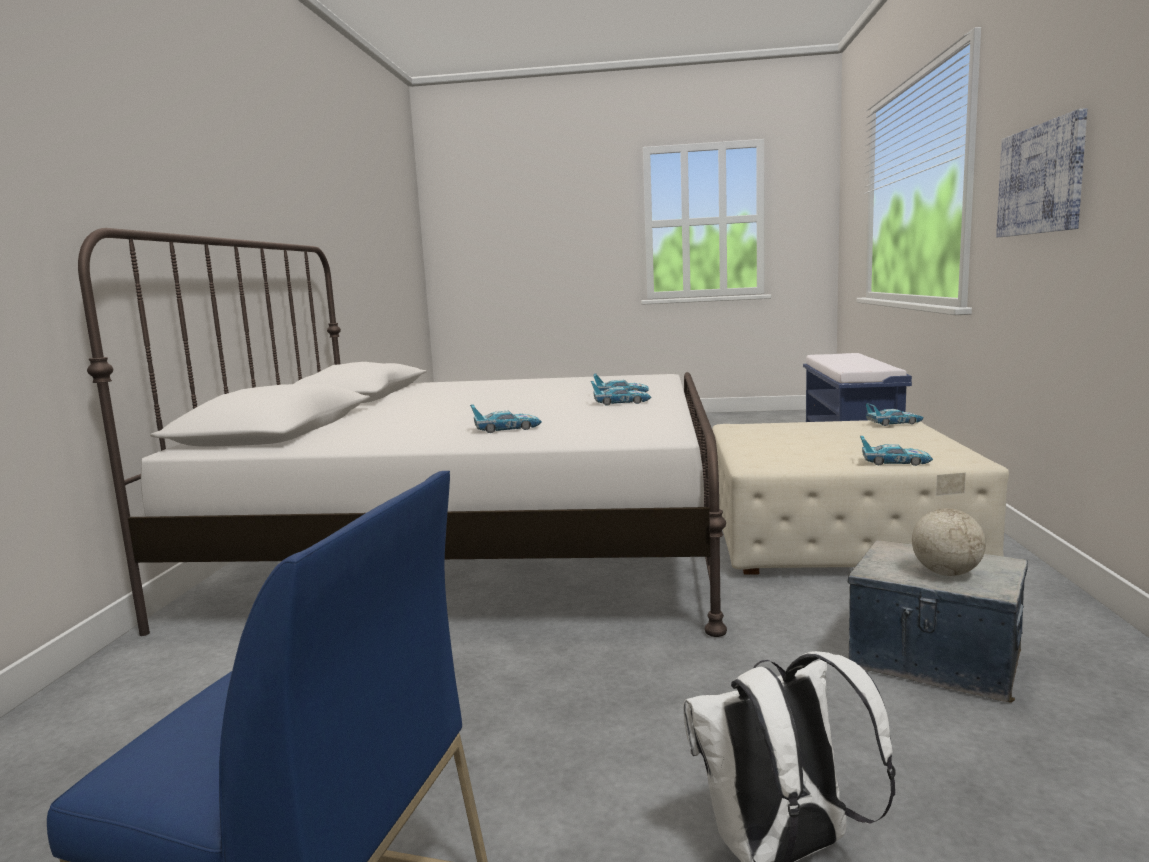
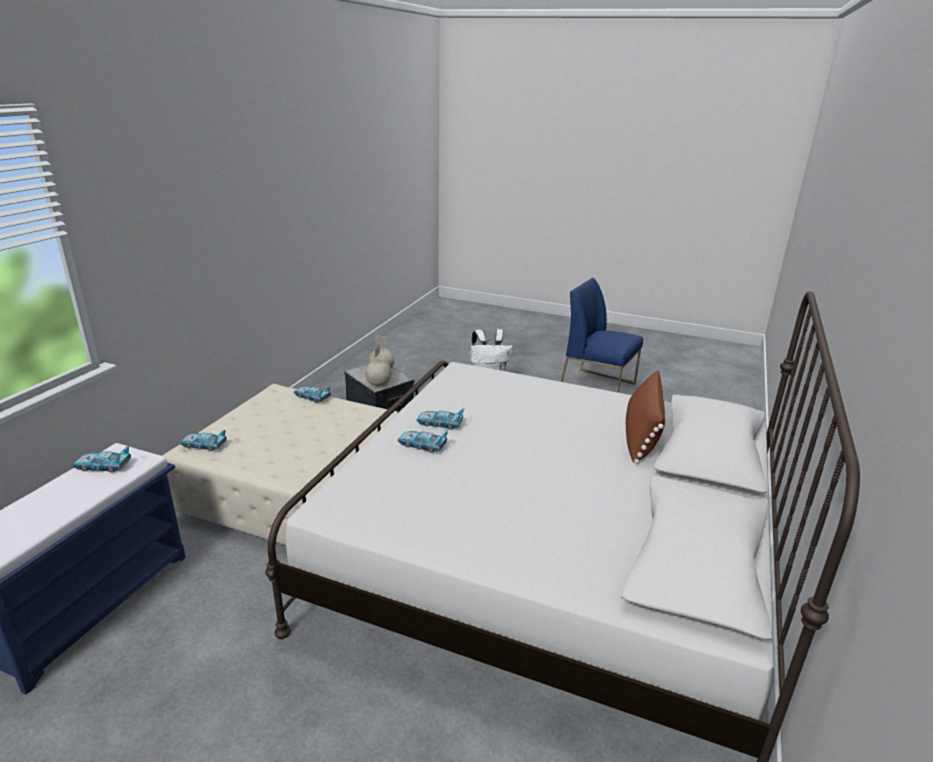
camera: 165 degrees left, 15 degrees up
(361, 424) = (641, 435): none -> brown pillow
(507, 429) = (538, 397): toy car -> toy car (103, 466)
(896, 549) = (378, 384): none -> globe
(1041, 179) = (180, 239): picture -> none

